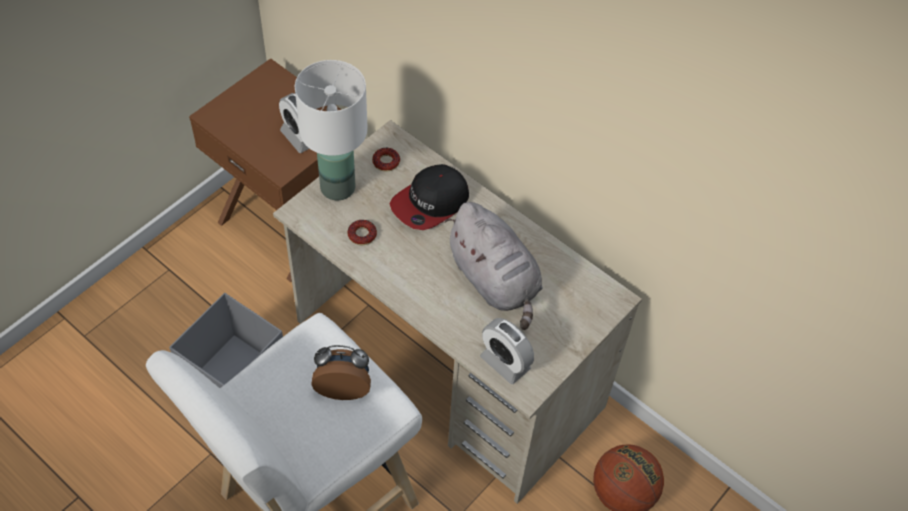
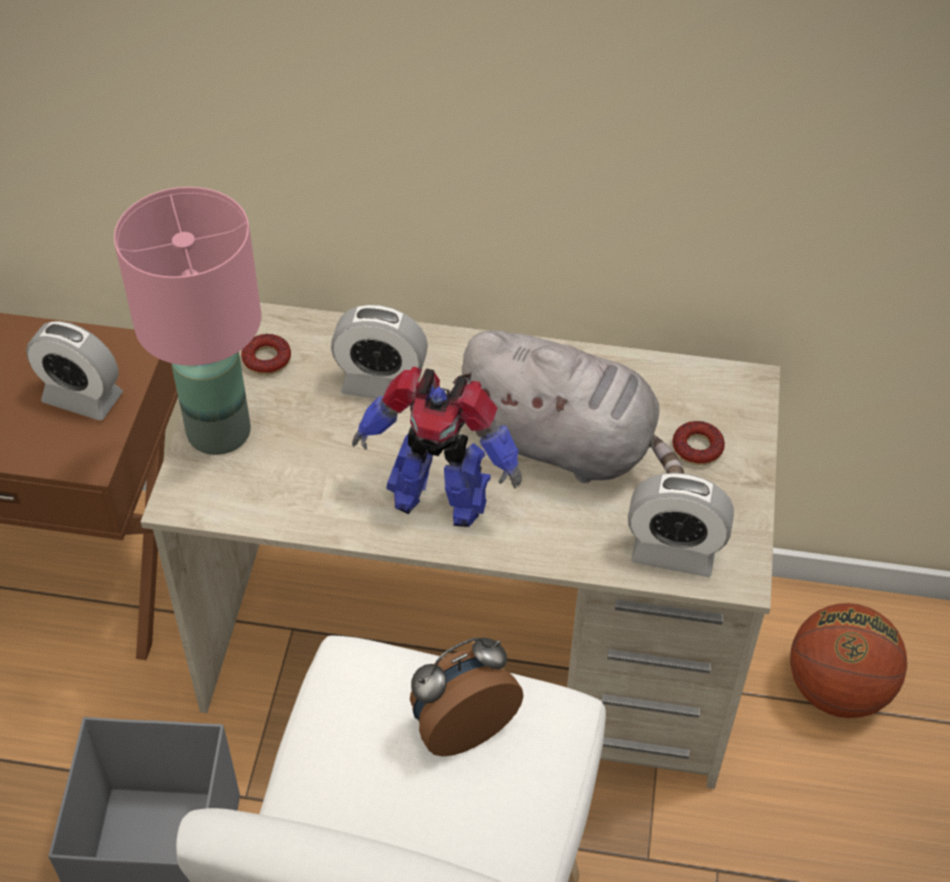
camera: 30 degrees left, 5 degrees down
(337, 186) = (217, 431): white table lamp -> pink table lamp
(362, 235) = (313, 481): donut -> donut (697, 448)
(414, 274) = (438, 497): none -> toy robot
(430, 203) = (381, 384): cap -> alarm clock

